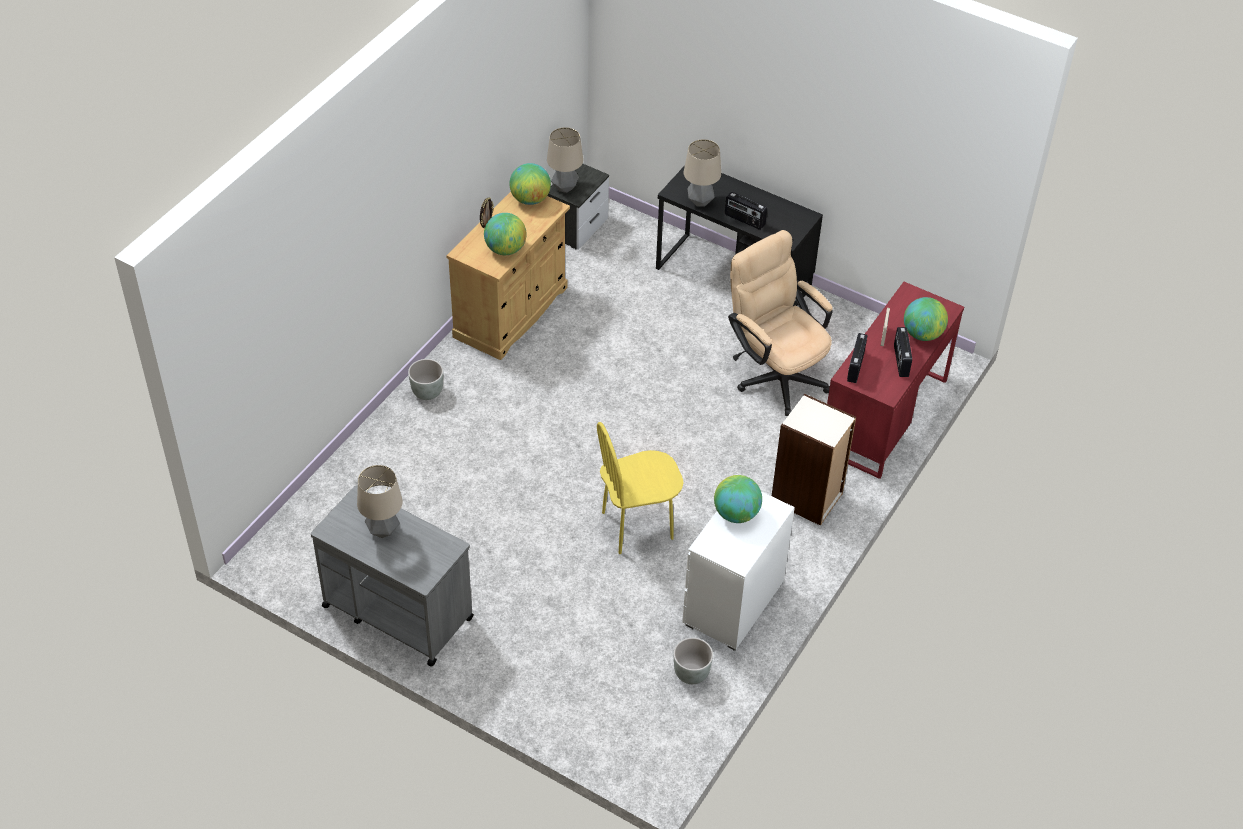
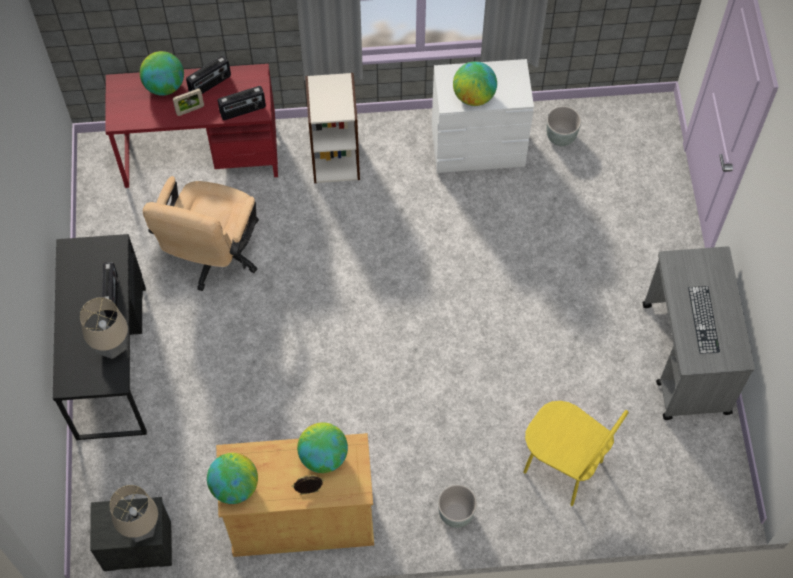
camera: 125 degrees left, 15 degrees up
(383, 531) = (703, 319): table lamp -> keyboard
(637, 526) = (461, 253): yellow chair -> yellow chair (562, 467)

